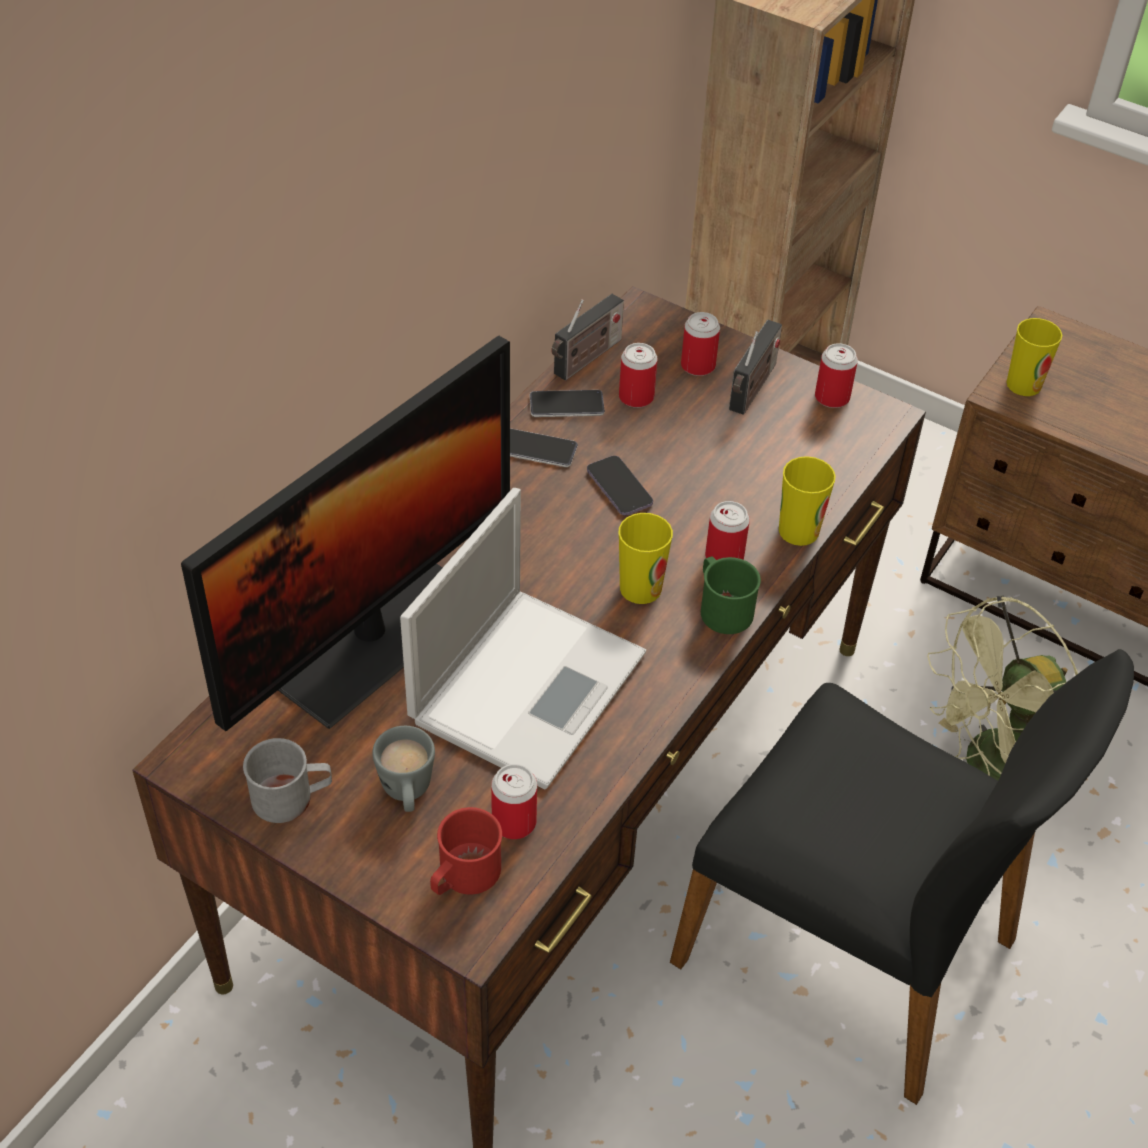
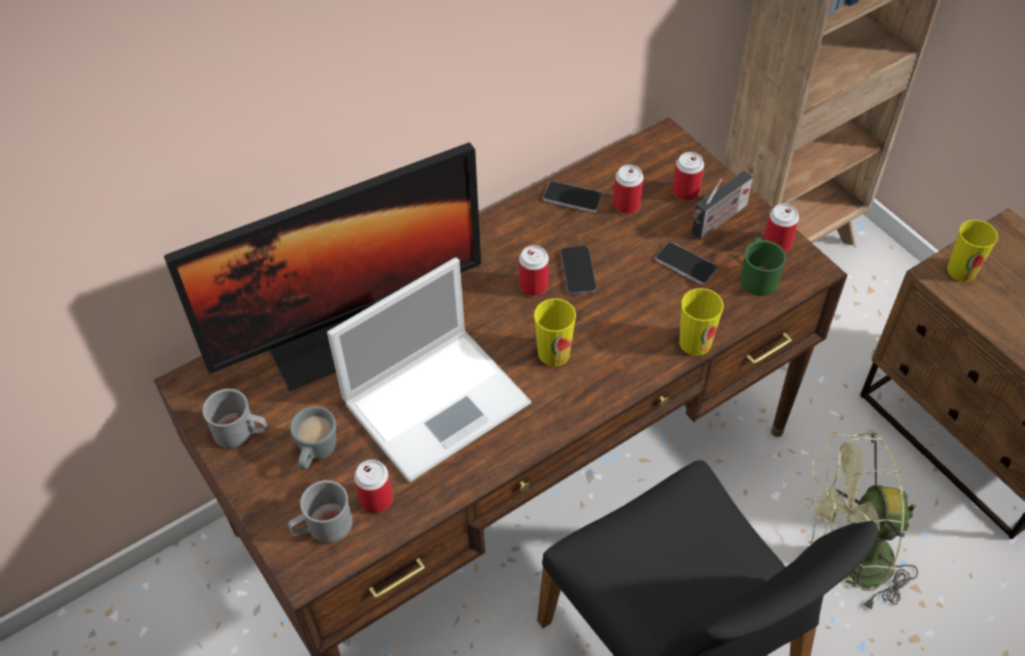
camera: 25 degrees right, 5 degrees up
(463, 876) = (323, 527): red mug -> grey mug
(537, 449) = (534, 226): phone -> phone (685, 264)
(585, 359) = (604, 166): radio -> none
(722, 608) = (605, 386): green mug -> green mug (757, 276)
(724, 557) = (627, 347): can -> can (533, 285)

